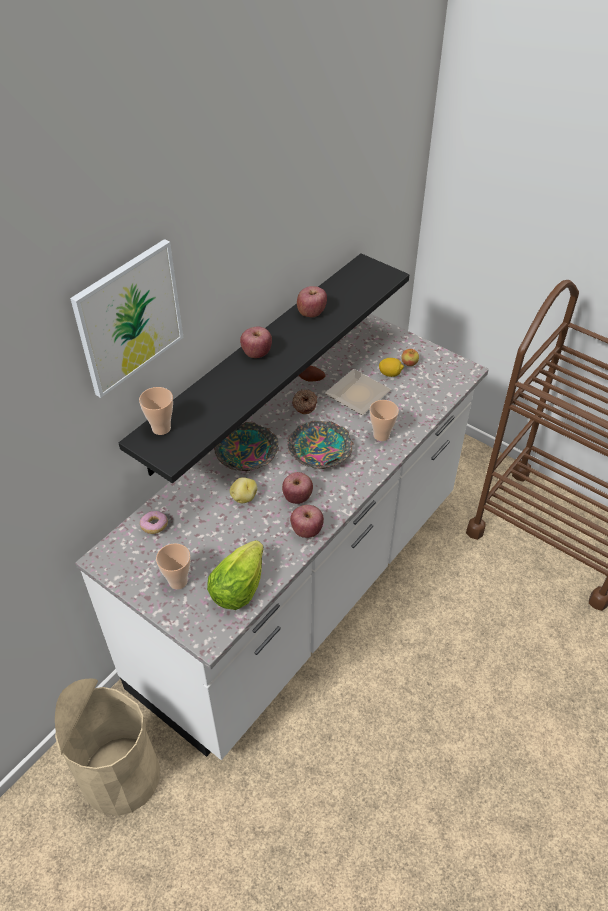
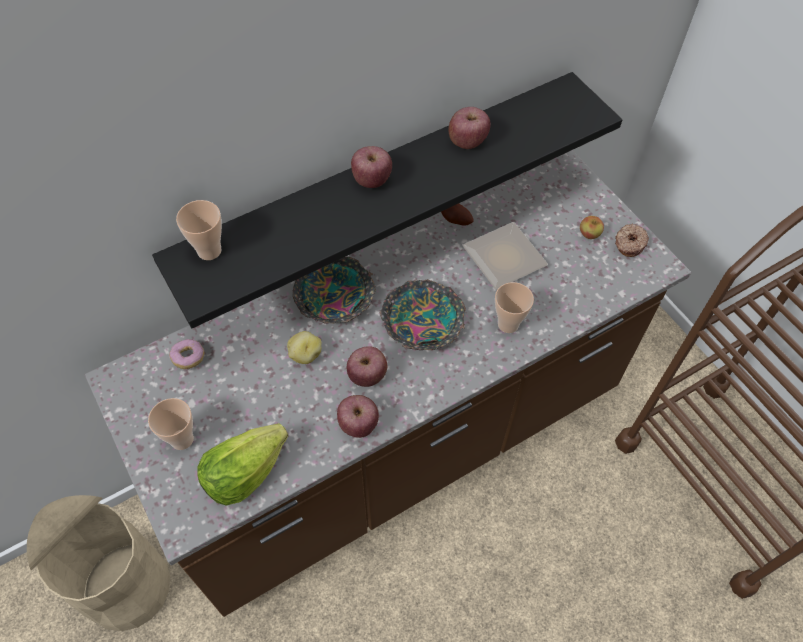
camera: 20 degrees right, 10 degrees up
(129, 318) = (163, 110): picture -> none
(303, 590) = (399, 446): white counter -> brown counter
(304, 405) = (432, 252): donut -> donut (629, 244)
(390, 374) = (558, 241): lemon -> none

